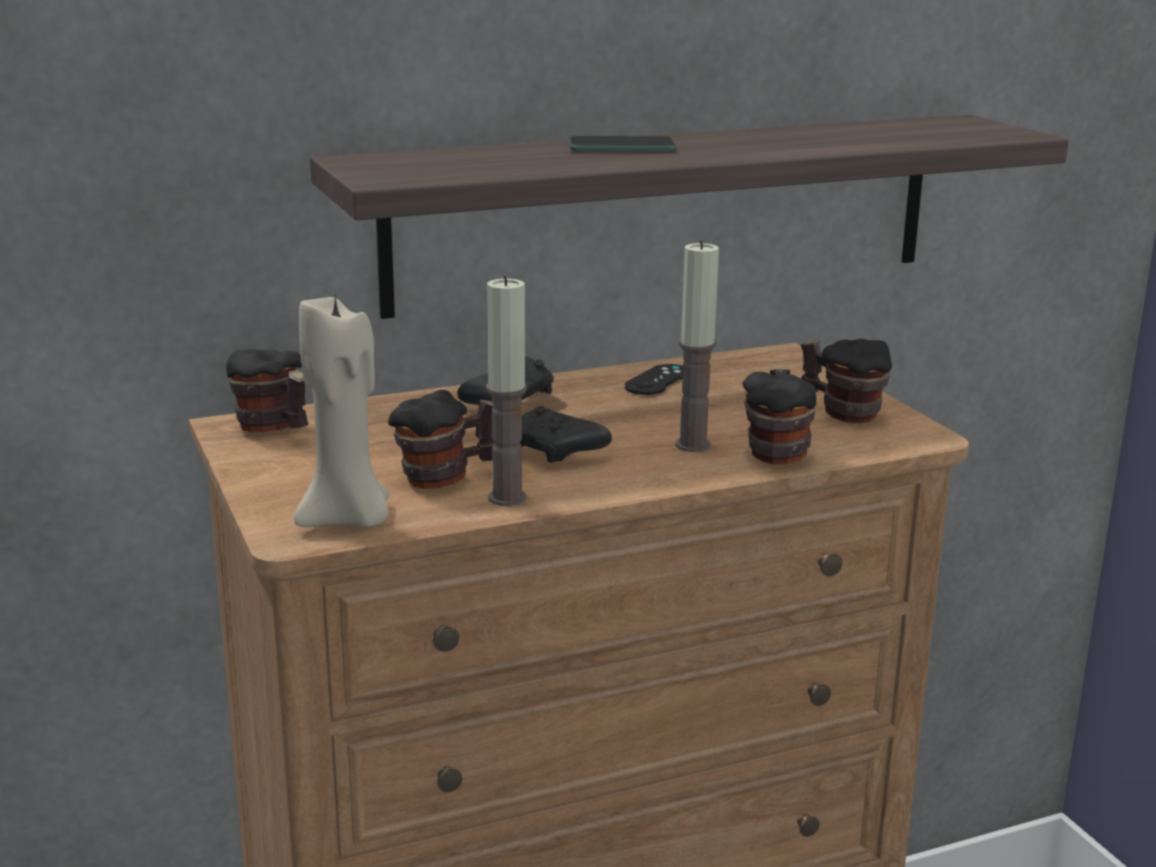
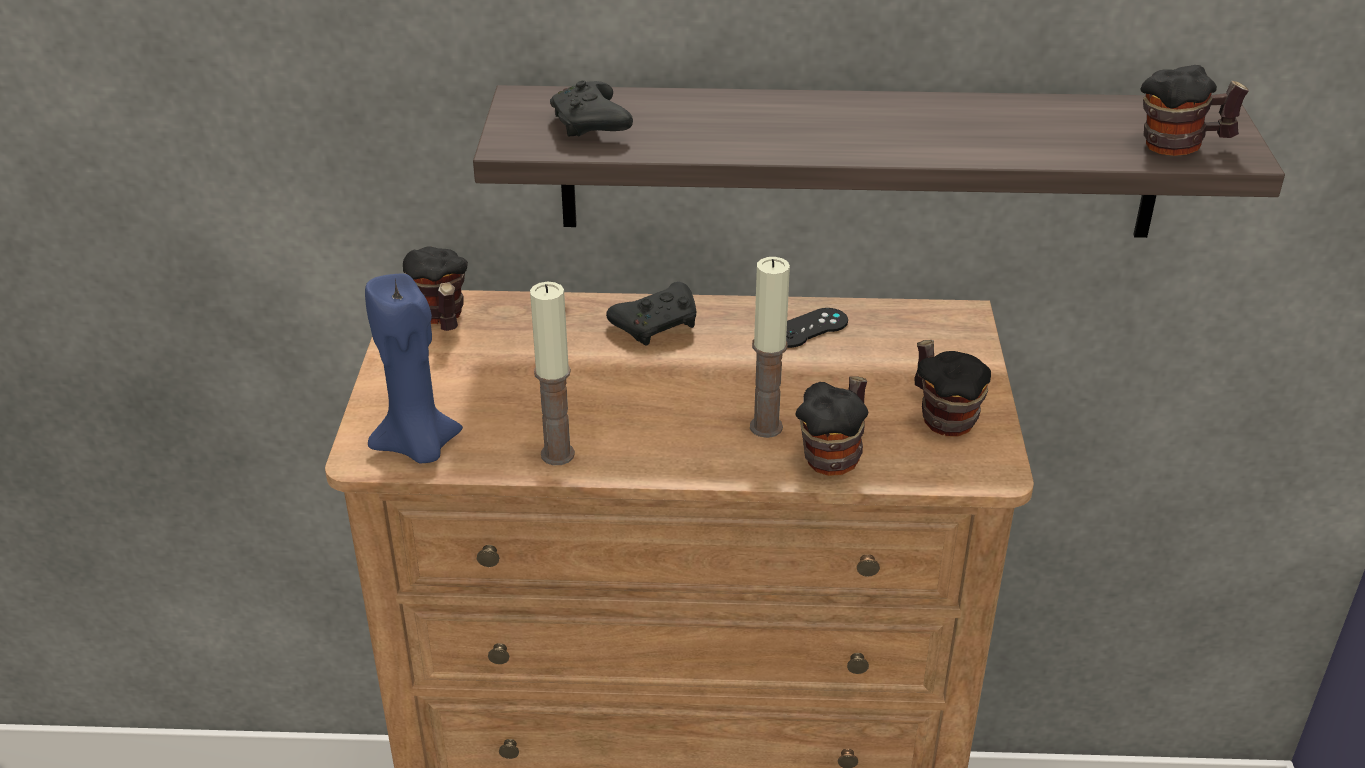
camera: 25 degrees right, 15 degrees up
(348, 520) = (418, 447): beige candle -> blue candle
(446, 478) = (528, 416): mug -> mug (1181, 146)
(555, 452) = (641, 405): black game controller -> black game controller (591, 126)
(621, 147) = (783, 115): phone -> none

